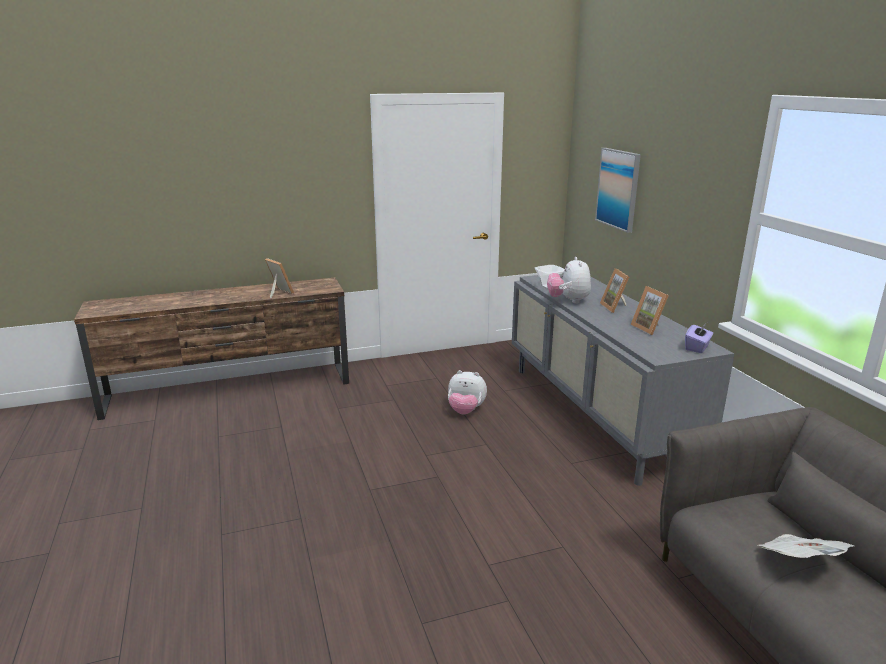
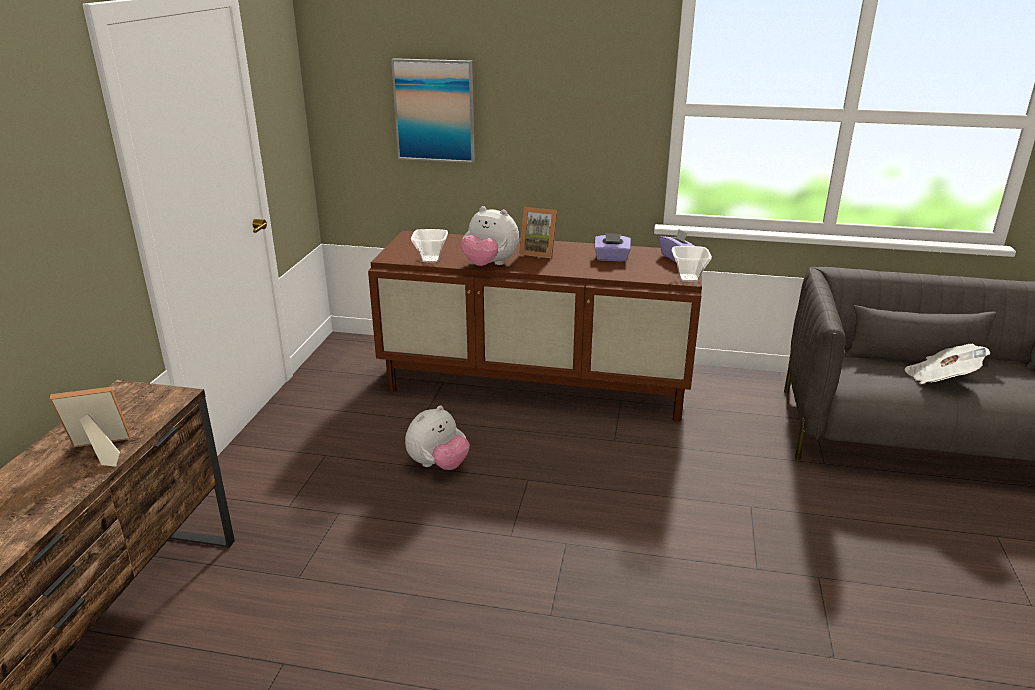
camera: 60 degrees left, 5 degrees up
(596, 414) = (537, 386): grey cabinet -> brown cabinet
(649, 328) = (611, 258): picture frame -> purple tissue box
(661, 358) = (687, 278): none -> bowl

